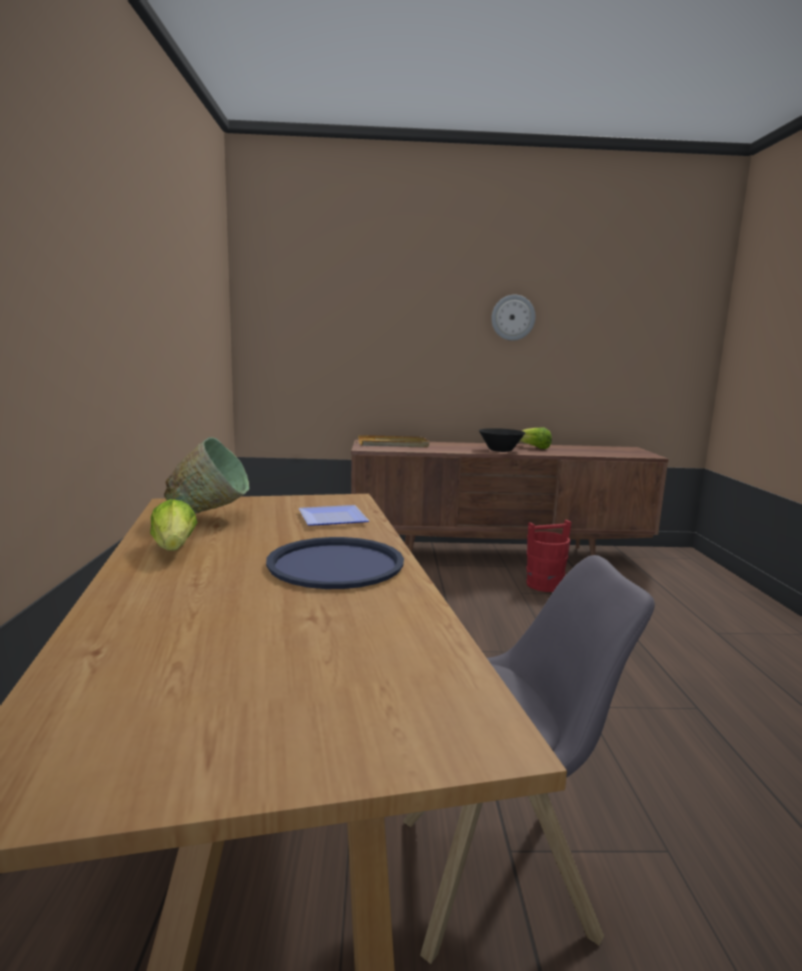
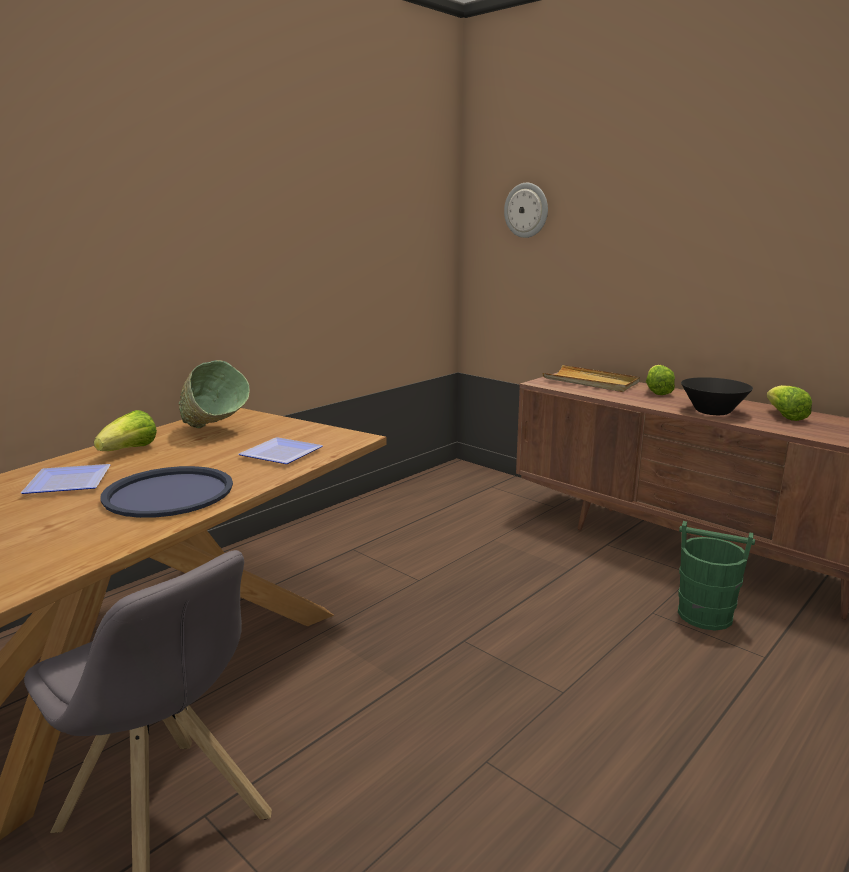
camera: 45 degrees right, 5 degrees up
(207, 586) = (70, 483): none -> plate
(444, 444) = (657, 391): none -> lettuce
(513, 317) = (789, 213): wall clock -> wall clock (526, 210)
(543, 585) = (704, 615): red bucket -> green bucket

